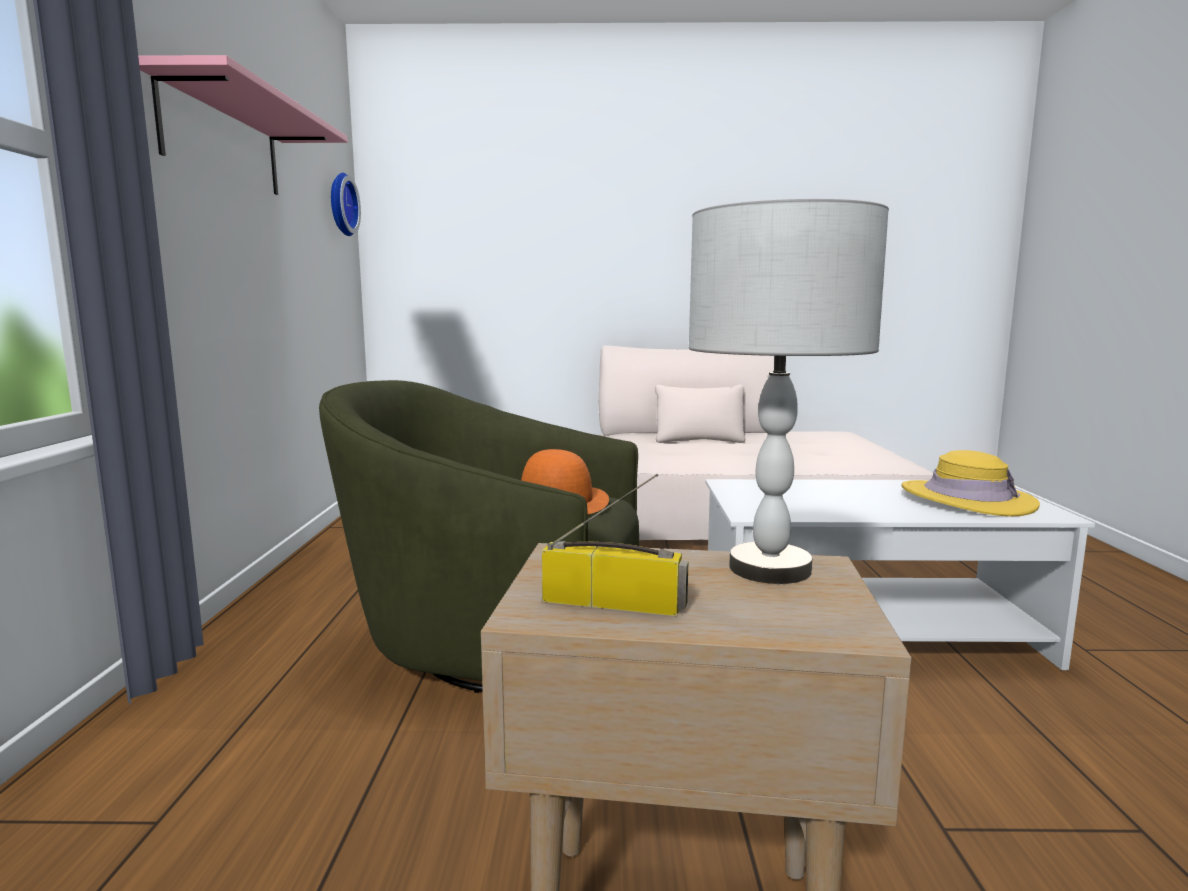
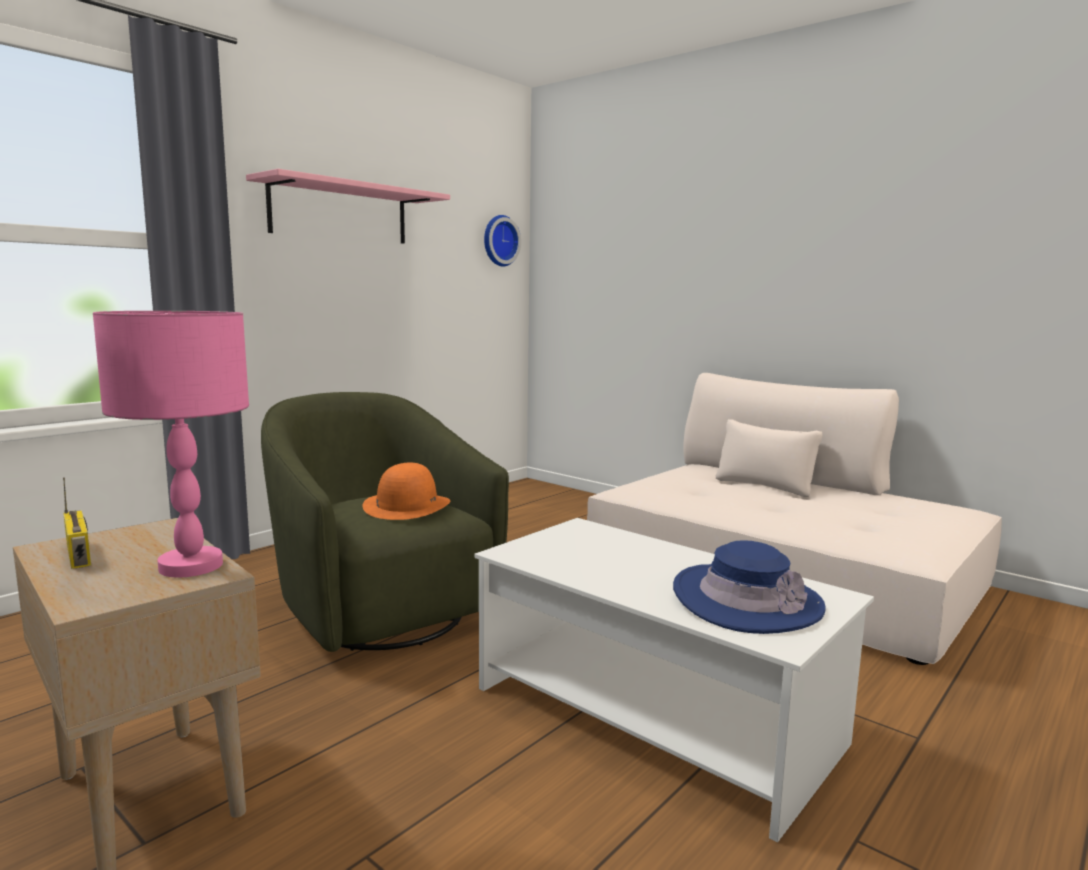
camera: 40 degrees right, 0 degrees up
(768, 569) = (190, 566): grey table lamp -> pink table lamp
(967, 499) = (746, 601): yellow hat -> blue hat

